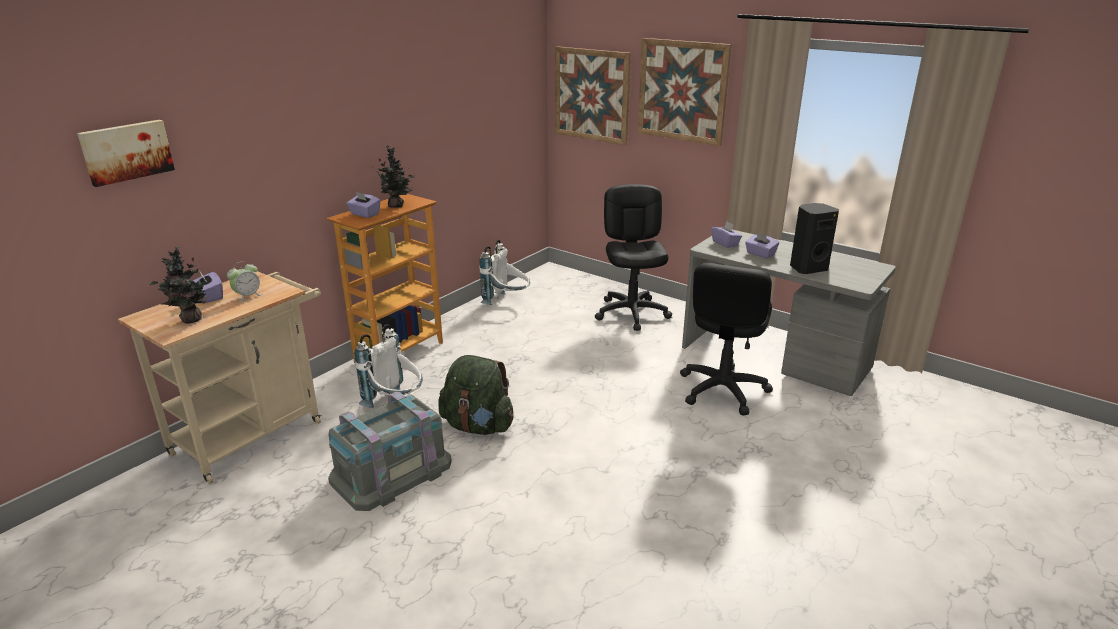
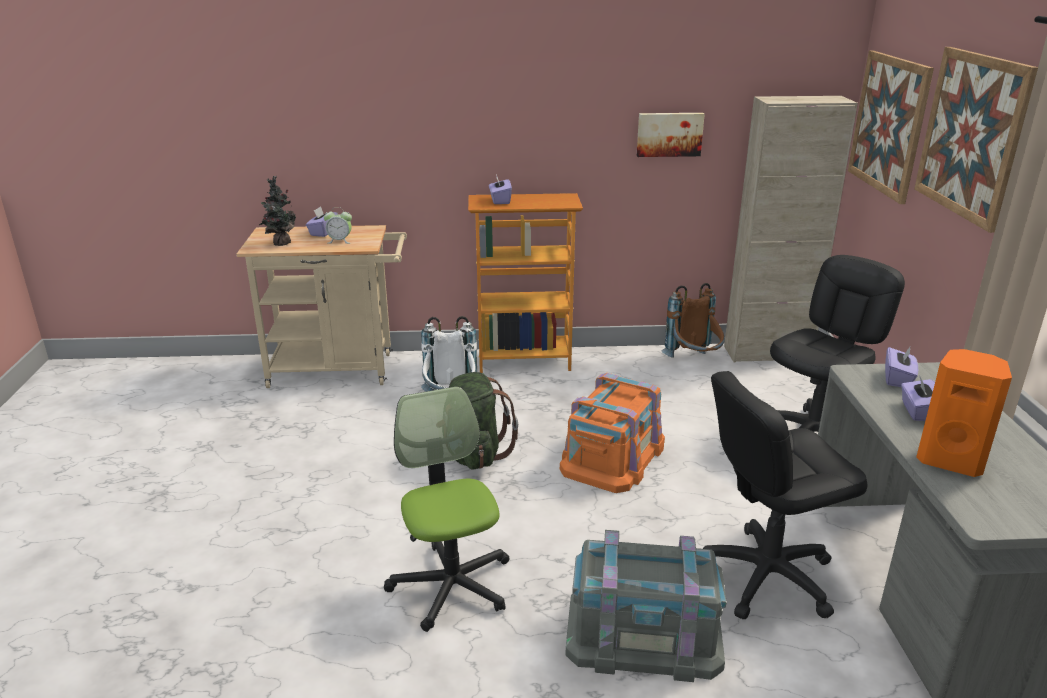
camera: 50 degrees right, 0 degrees up
(126, 151) = (283, 90): picture -> picture (669, 134)
(392, 472) = (361, 449): grey storage box -> grey storage box (643, 635)
(397, 206) = (541, 201): potted plant -> none
(507, 302) = (694, 362): white backpack -> brown backpack
(537, 279) = (767, 353): none -> beige cabinet
(557, 377) = (612, 455): none -> orange storage box
(606, 501) = (451, 585): none -> office chair
(807, 268) = (950, 460): black speaker -> orange speaker

